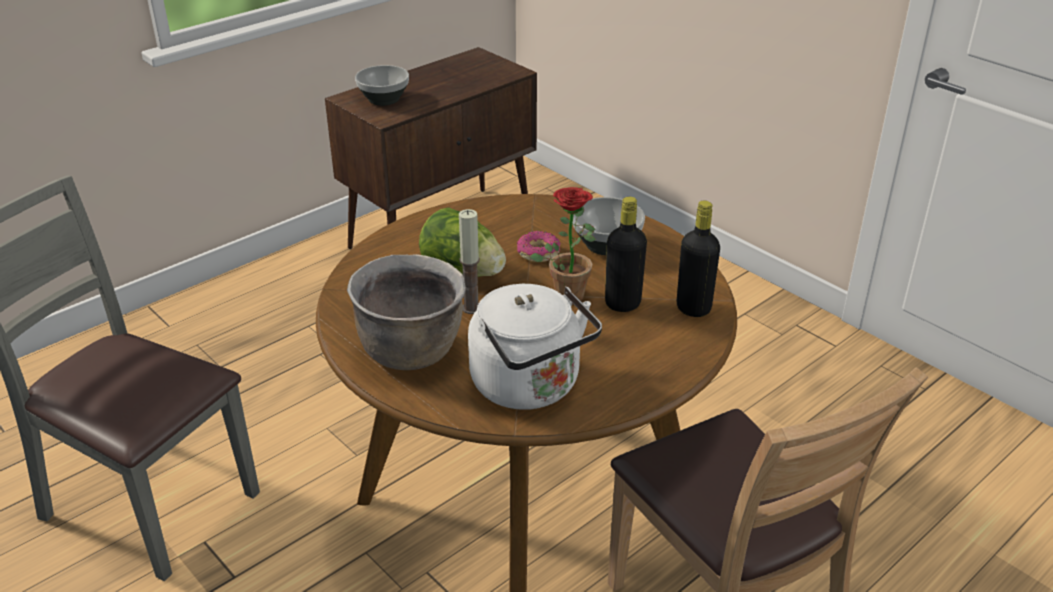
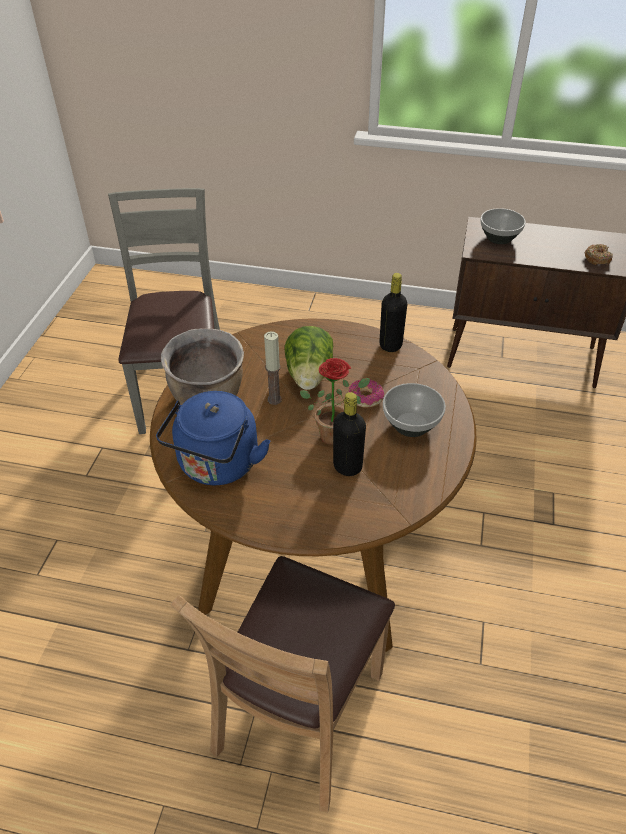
camera: 55 degrees right, 10 degrees up
(485, 75) = (597, 258): none -> donut
(530, 387) = (217, 466): white kettle -> blue kettle
(693, 308) = (378, 506): black bottle -> black bottle (390, 345)

